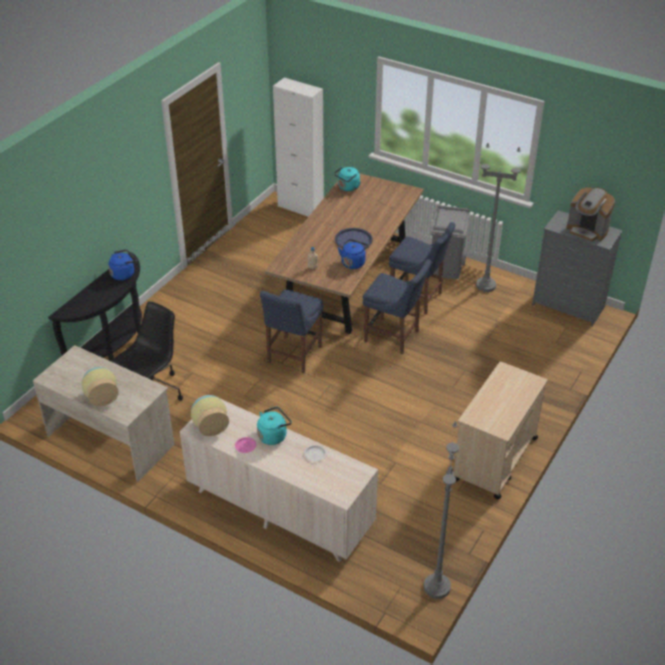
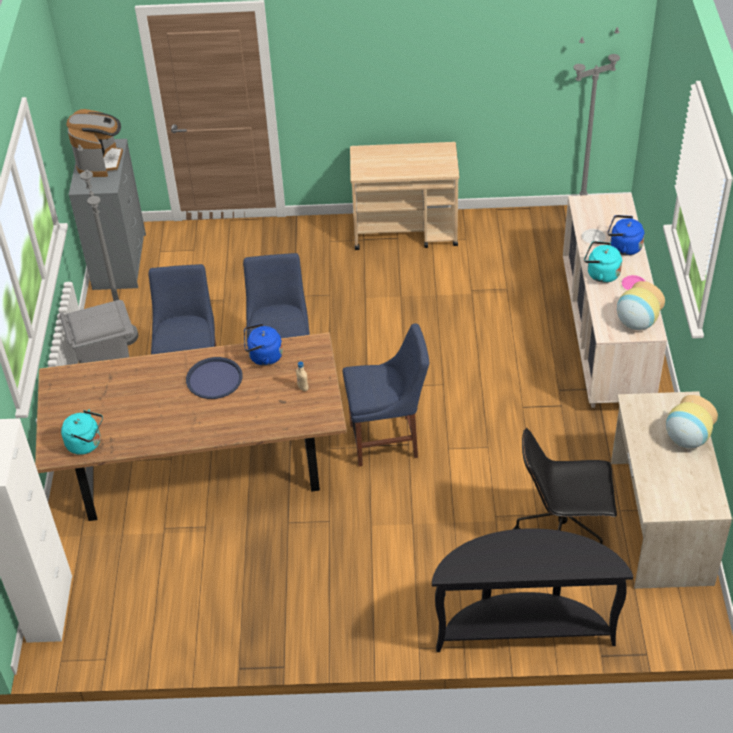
camera: 120 degrees left, 5 degrees up
(124, 274) = (482, 556): blue kettle -> blue kettle (623, 247)

